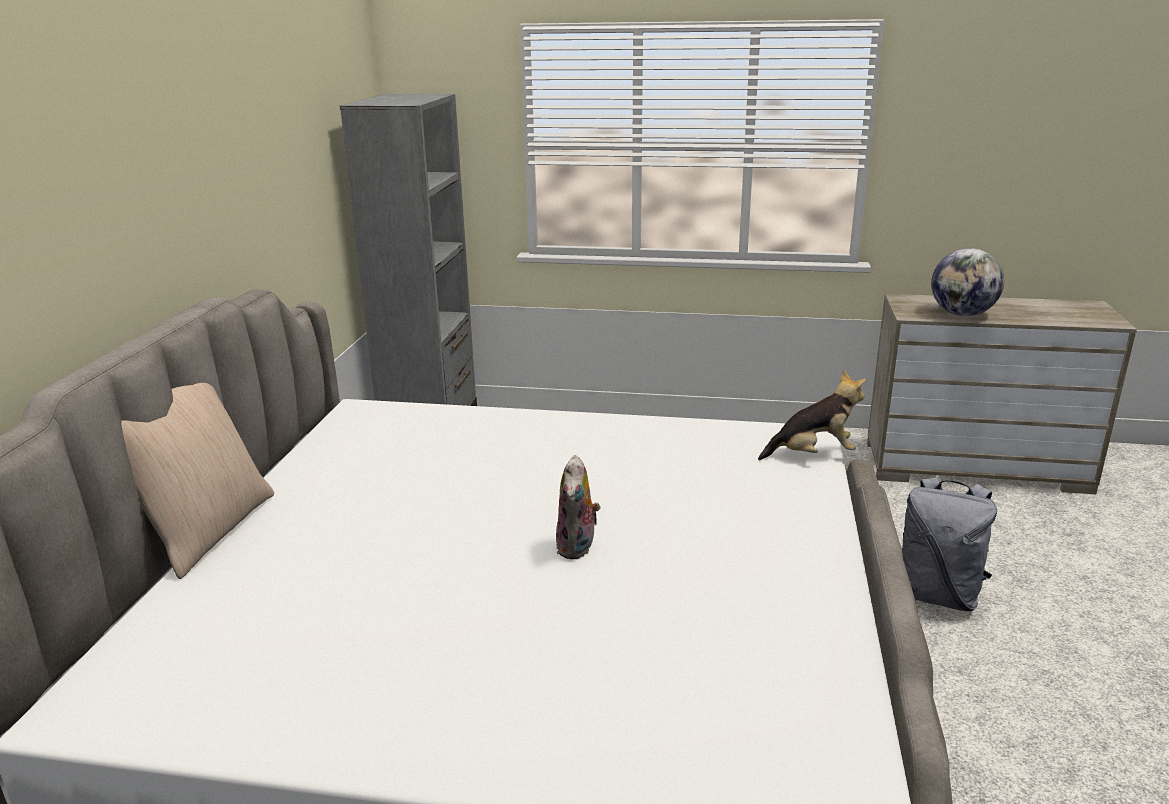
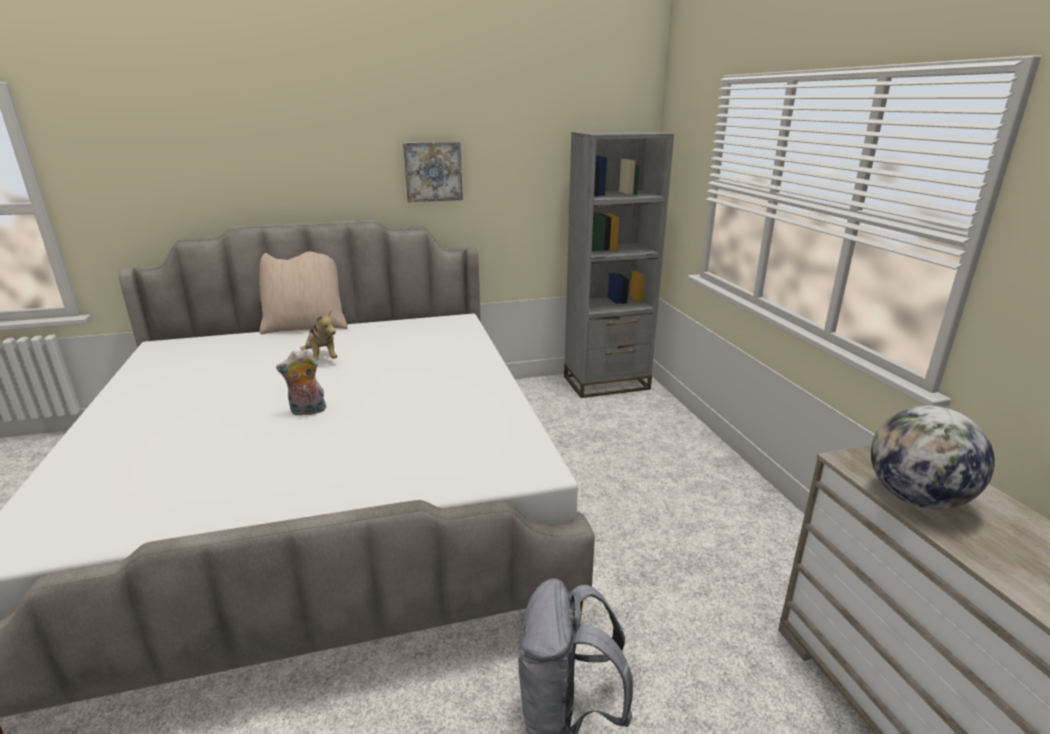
camera: 65 degrees right, 0 degrees up
(234, 196) = (433, 171): none -> picture
(813, 454) = (500, 477): plush toy -> plush toy (322, 358)

